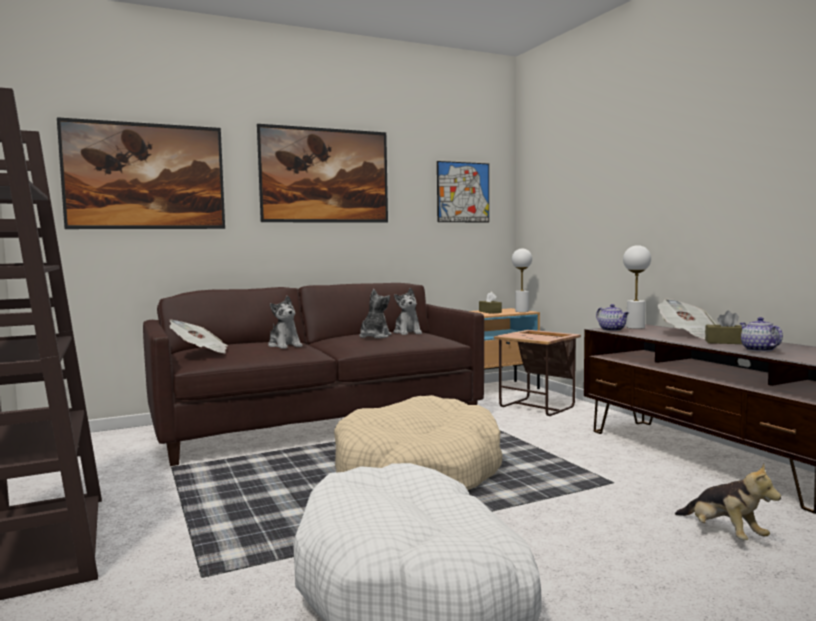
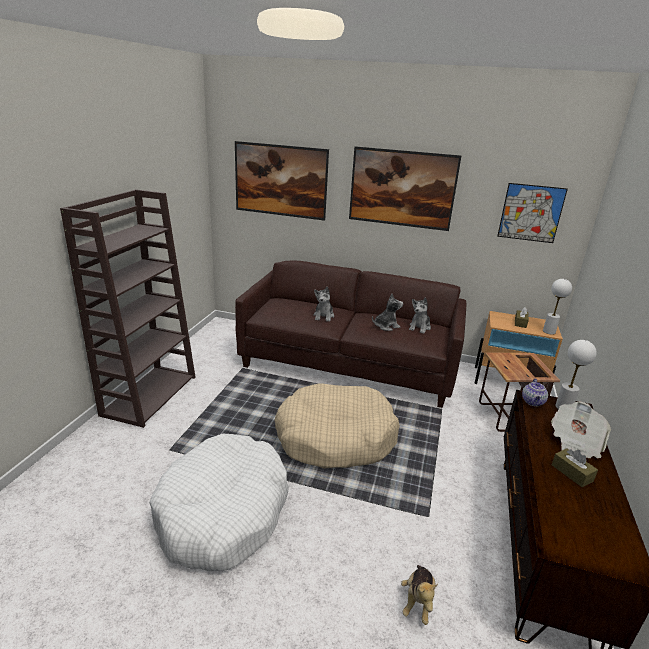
camera: 40 degrees right, 20 degrees up
(200, 352) = (271, 308): newspaper -> none
(758, 350) = (563, 499): teapot -> none

